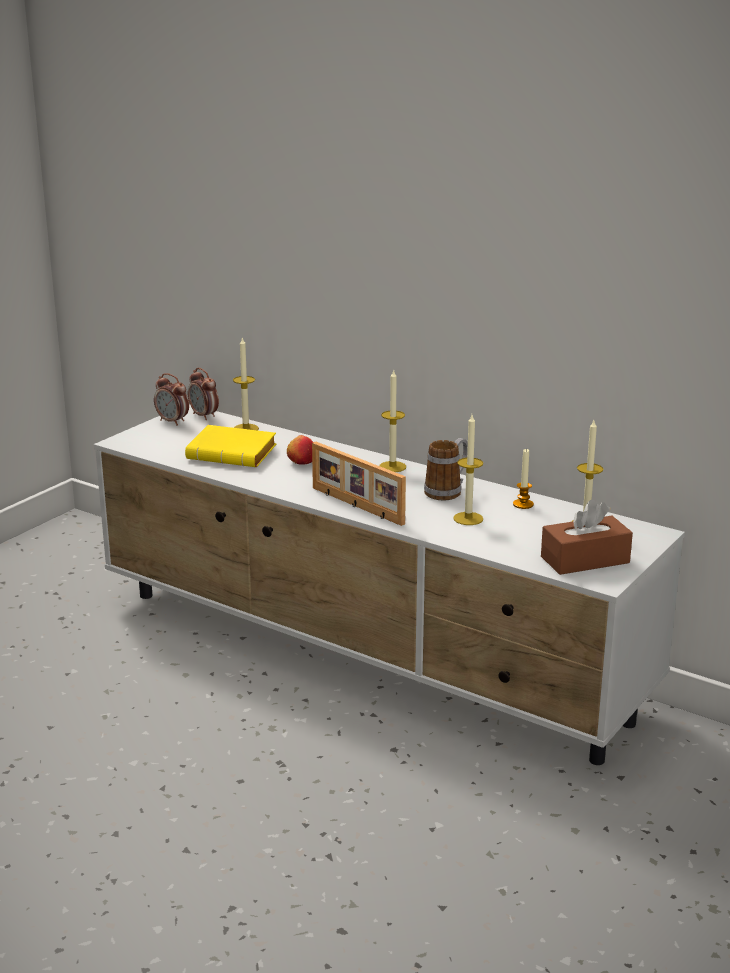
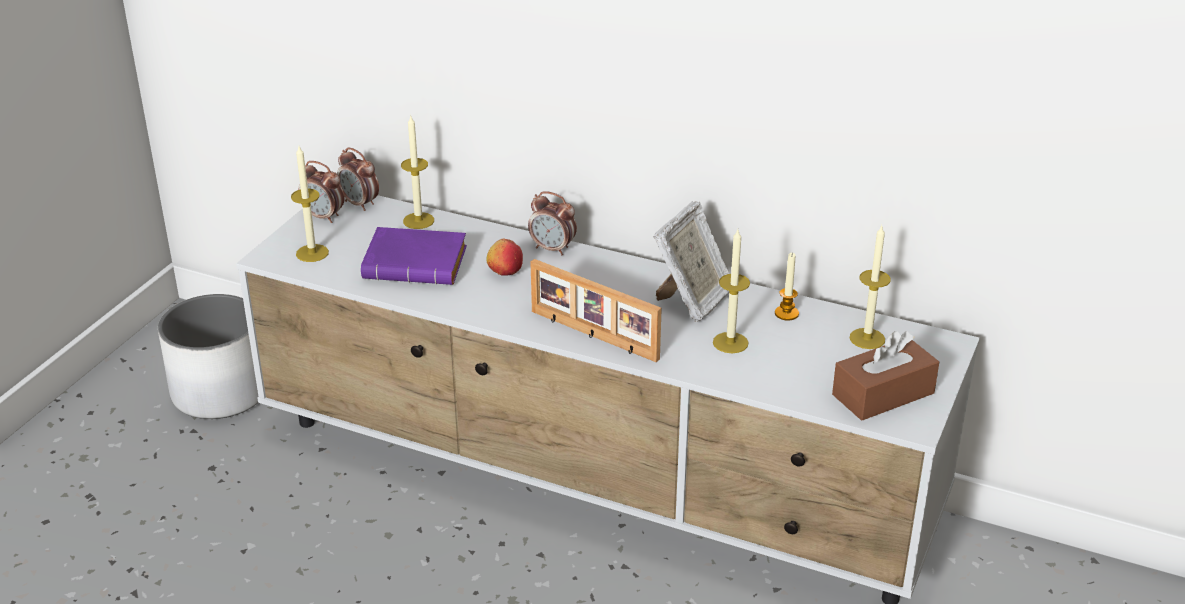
camera: 10 degrees left, 10 degrees up
(85, 570) = (220, 392): none -> white planter
(234, 454) = (418, 264): yellow book -> purple book
(346, 452) = (553, 249): none -> alarm clock
(392, 467) = (616, 267): candle -> candle (312, 253)
(448, 491) = (693, 300): mug -> picture frame

